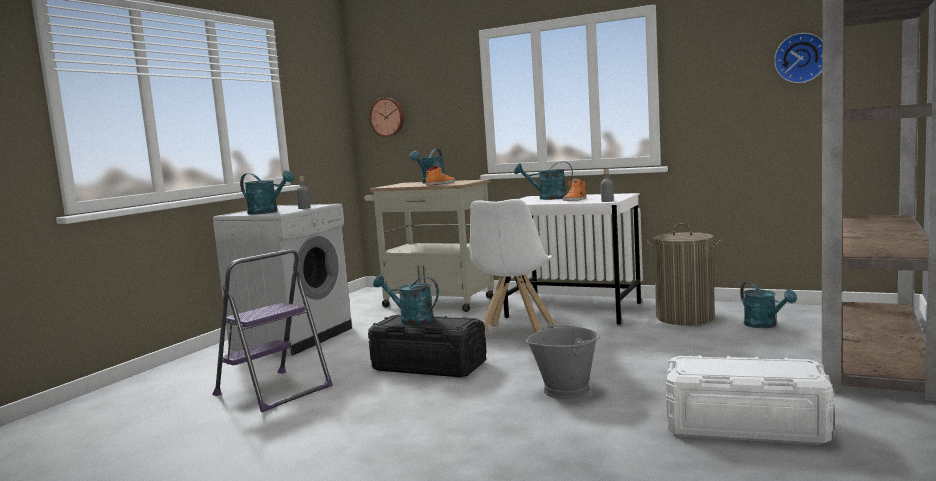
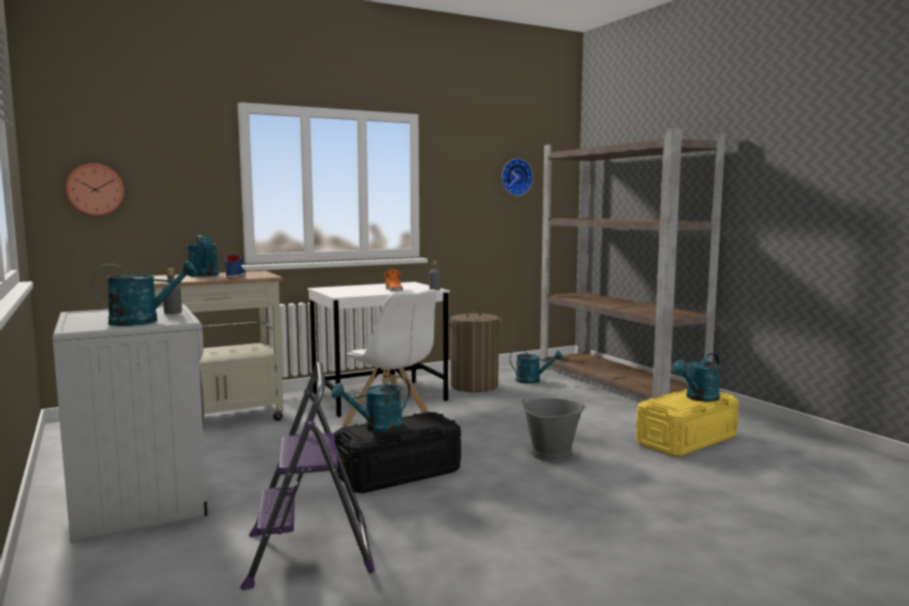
camera: 55 degrees left, 0 degrees up
(440, 184) = (235, 276): orange shoe -> blue shoe
(547, 198) = (351, 289): turquoise watering can -> turquoise watering can (699, 398)
(745, 427) = (687, 440): white storage box -> yellow storage box

